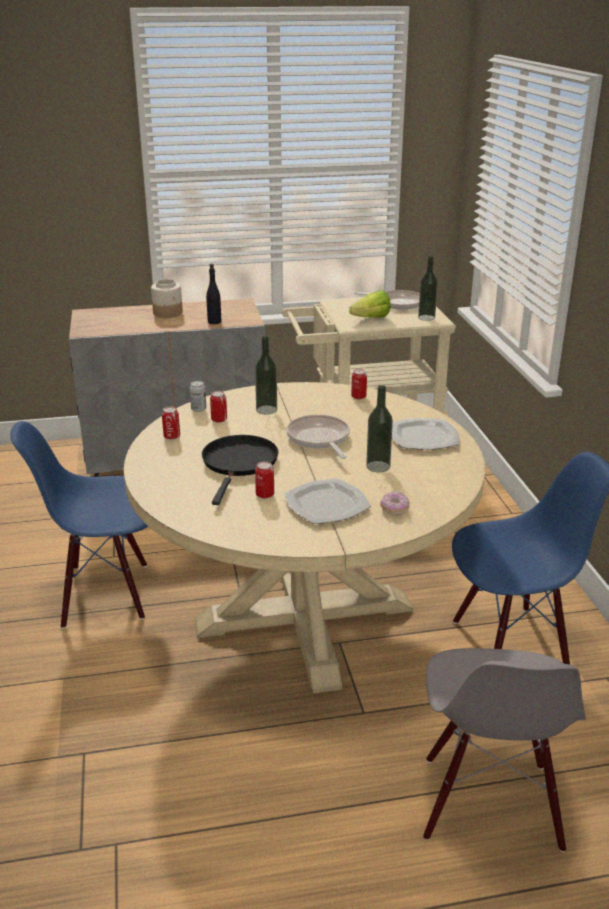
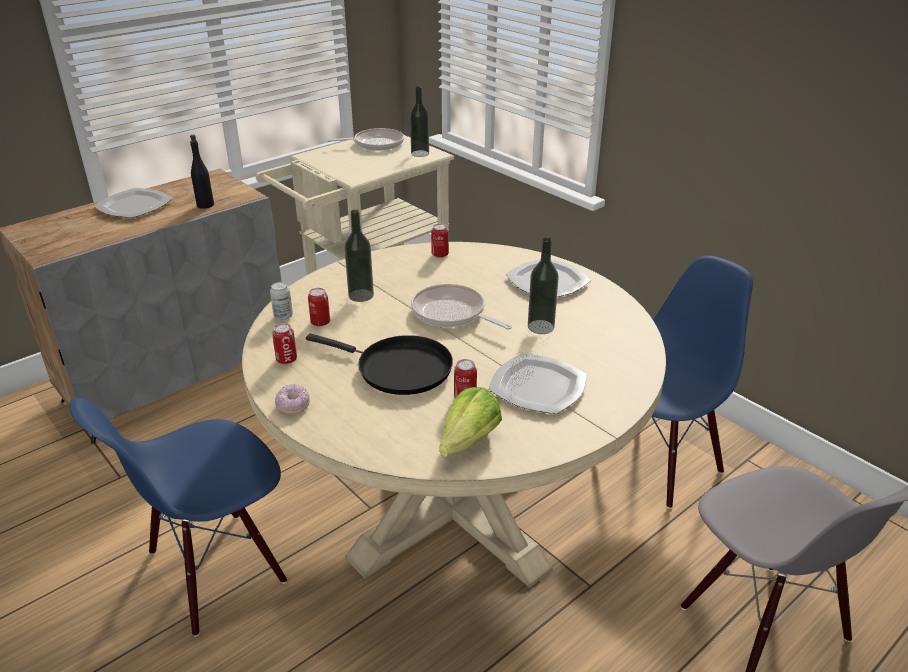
camera: 30 degrees left, 5 degrees up
(168, 313) = (135, 206): jar -> plate
(239, 463) = (398, 369): black frying pan -> black frying pan turned 135 degrees clockwise
(367, 319) = (364, 167): lettuce -> lettuce (463, 446)
(394, 509) = (606, 369): donut -> donut (293, 405)

